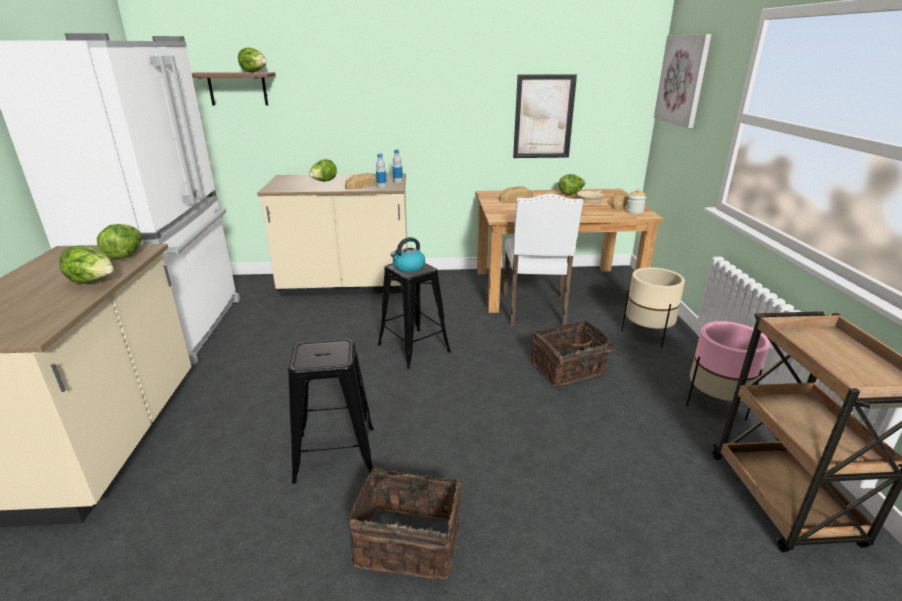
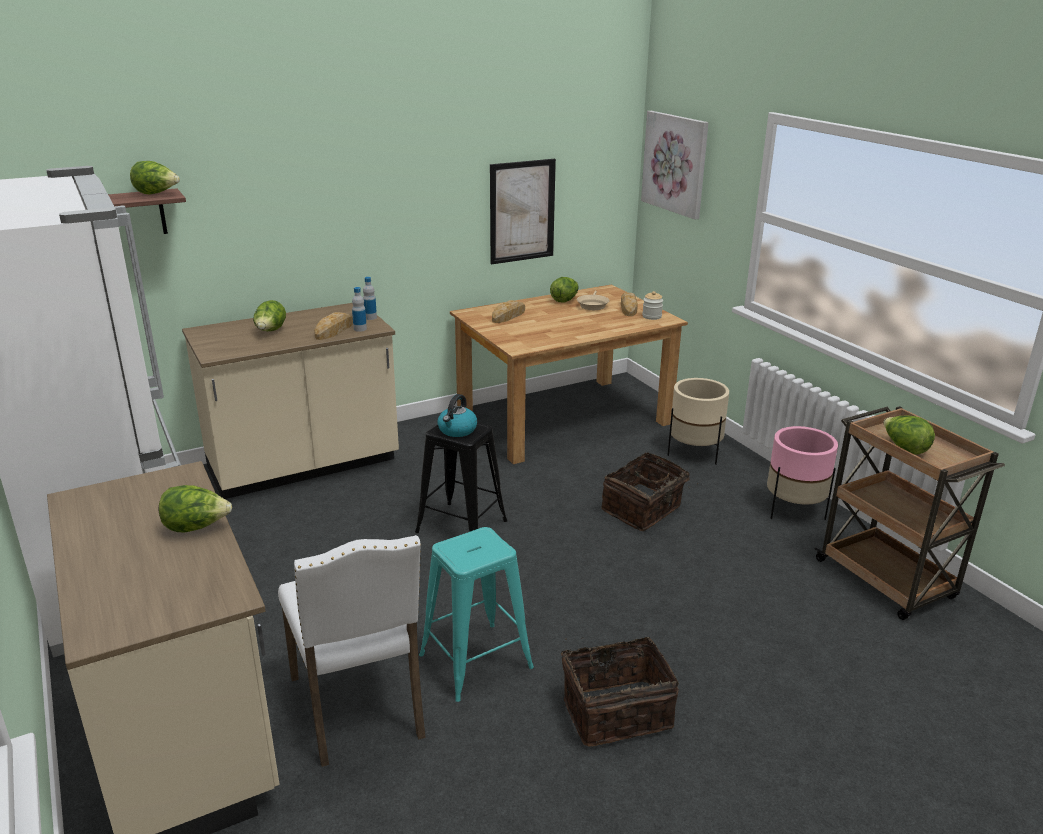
camera: 25 degrees left, 0 degrees up
(126, 255) = (173, 486): lettuce -> lettuce (904, 448)
(335, 454) = (475, 661): black stool -> turquoise stool
(535, 311) = (563, 450): white chair -> white chair (360, 707)

